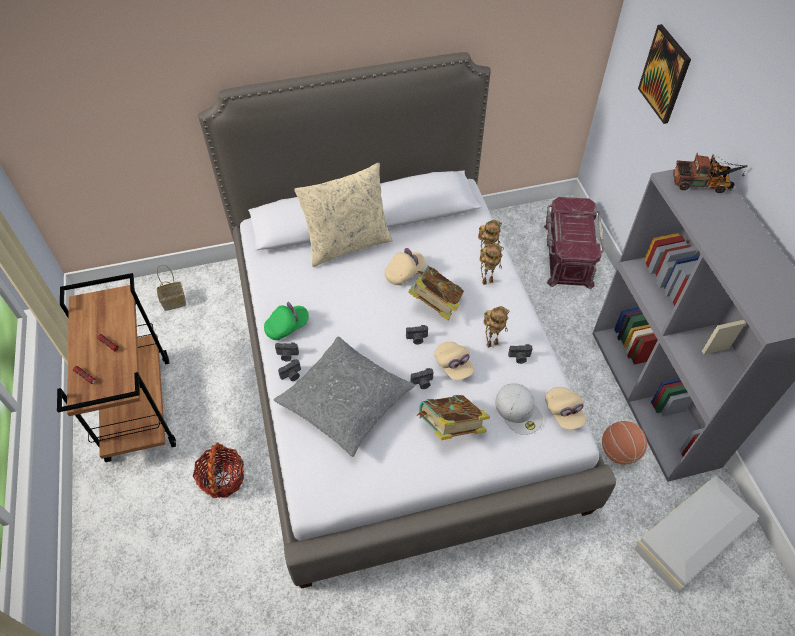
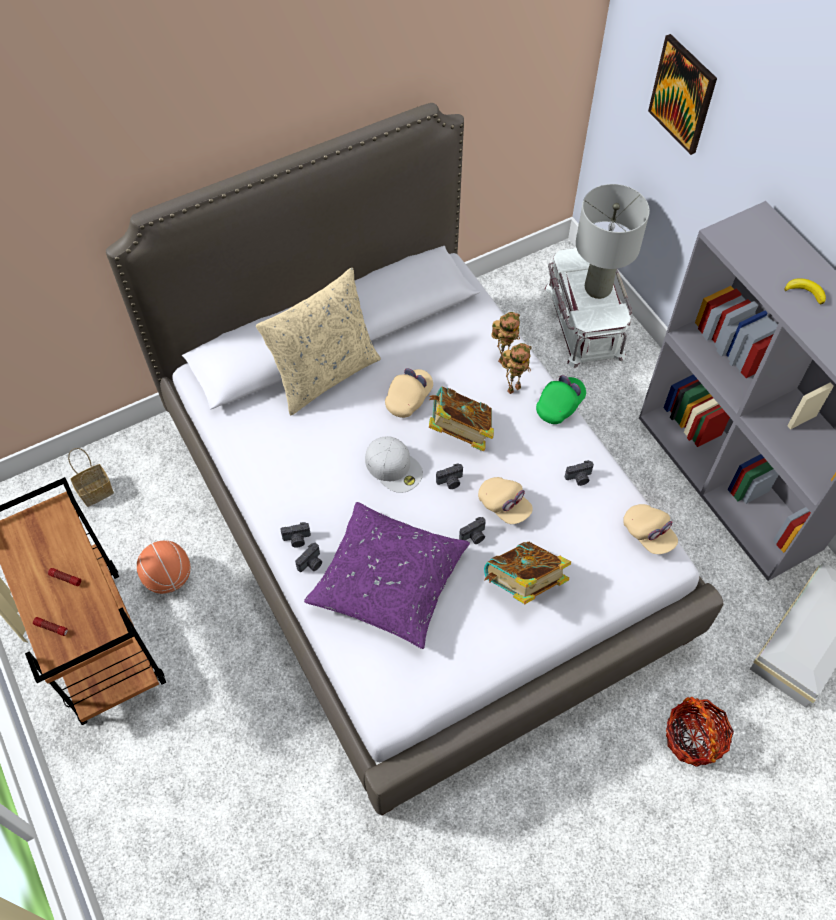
camera: 15 degrees left, 5 degrees up
(222, 478) = (240, 707): basket -> basket (693, 738)
(287, 327) = (284, 502): green cap -> green cap (560, 405)
(345, 401) = (388, 580): grey pillow -> purple pillow
(492, 343) = (542, 466): toy robot -> none
(519, 411) = (596, 544): white cap -> white cap (394, 467)
(567, 255) = (582, 321): red storage box -> white storage box
(581, 229) = (597, 288): none -> grey table lamp
(619, 451) = (705, 558): basketball -> basketball (168, 577)
(705, 184) = (763, 232): toy truck -> none
(729, 234) = (805, 292): none -> banana

